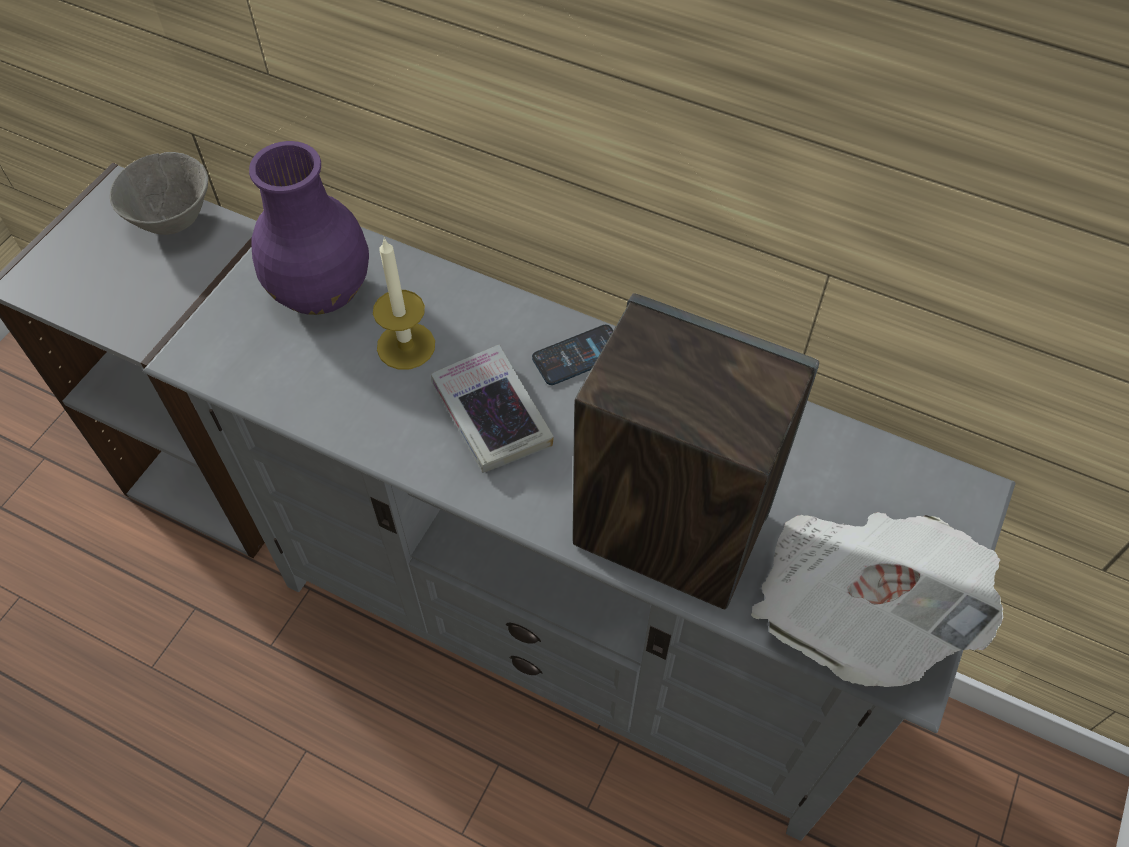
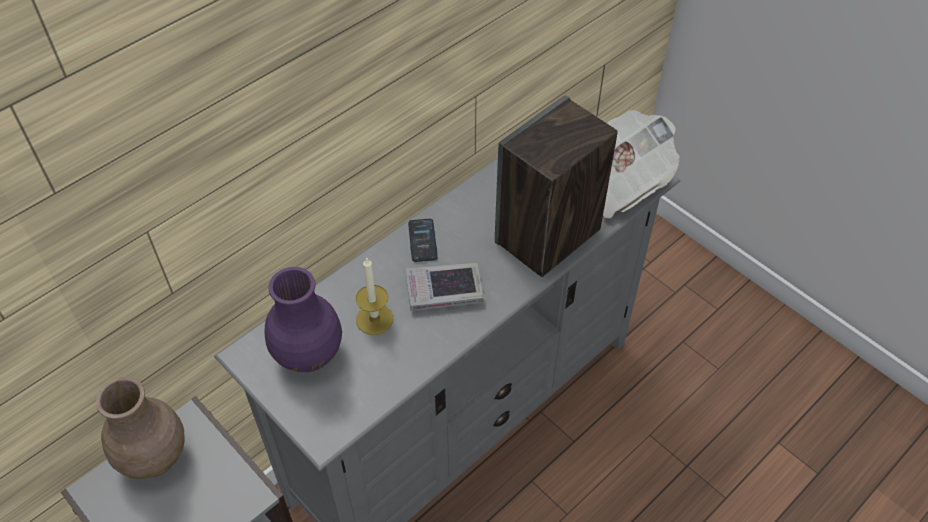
camera: 70 degrees left, 5 degrees down
(173, 221) = (153, 457): grey bowl -> brown vase

